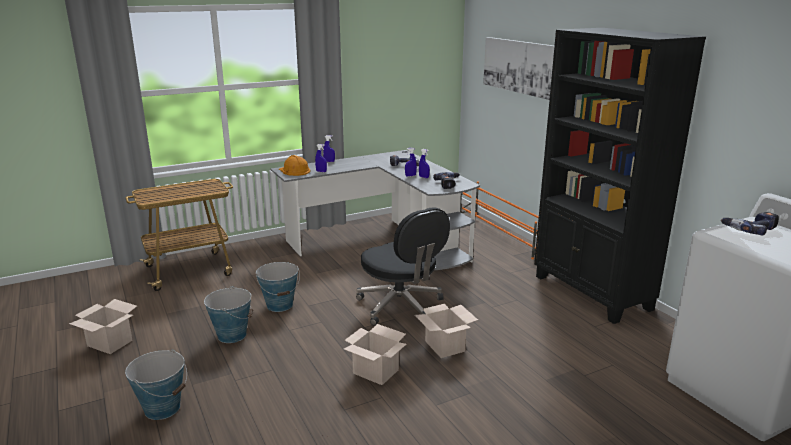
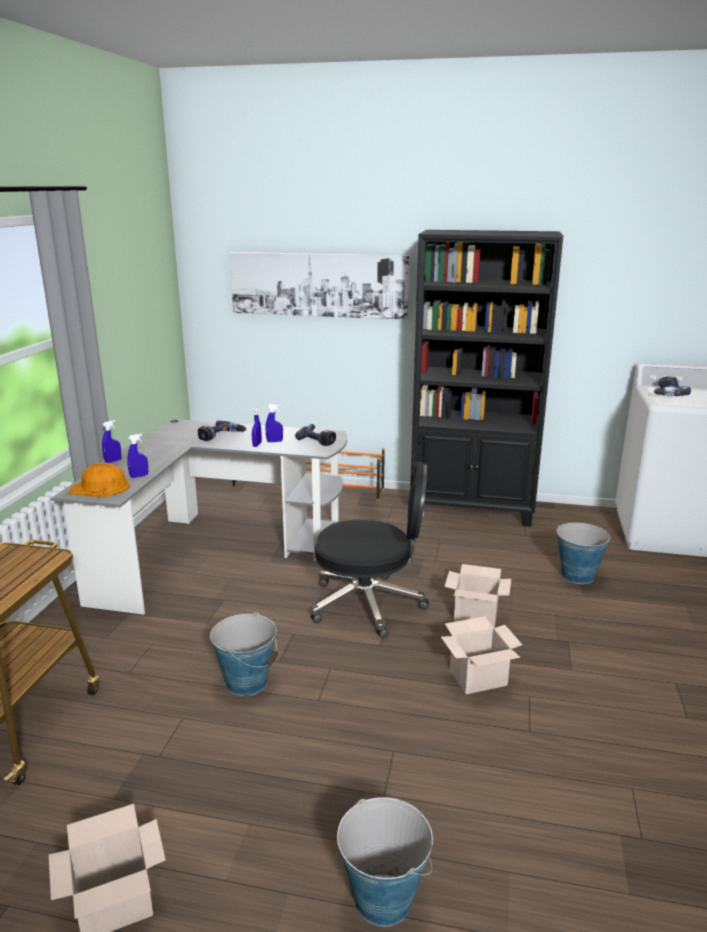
camera: 50 degrees left, 0 degrees up
(232, 335) = (268, 754): bucket -> bucket (577, 575)

